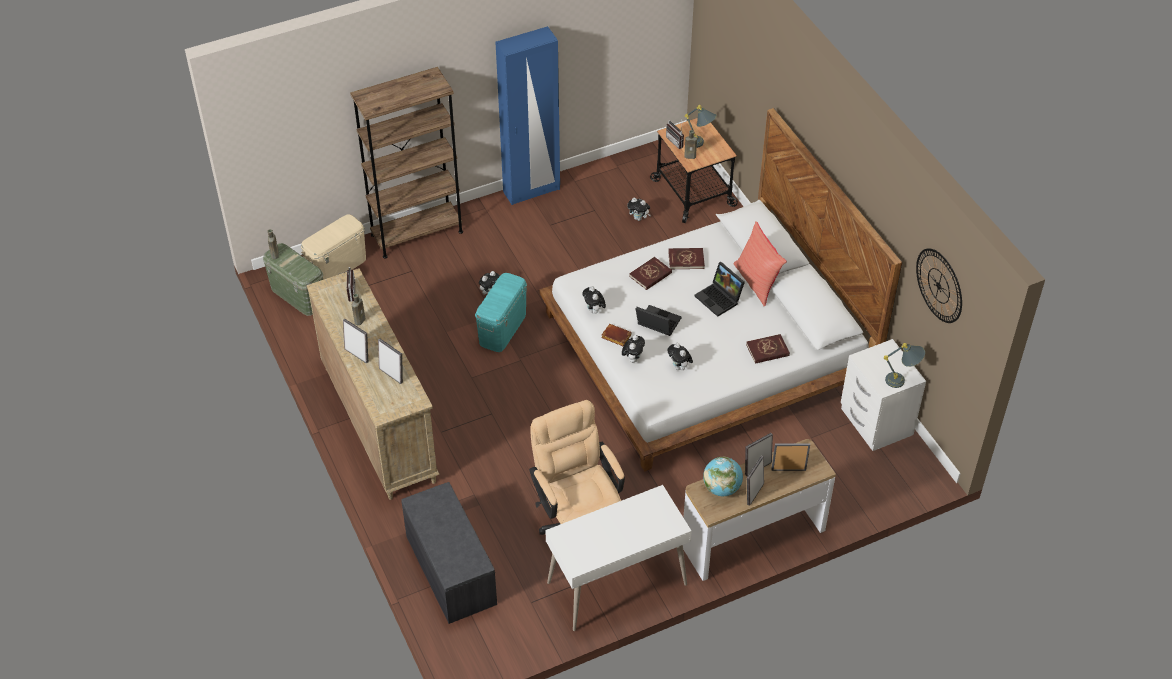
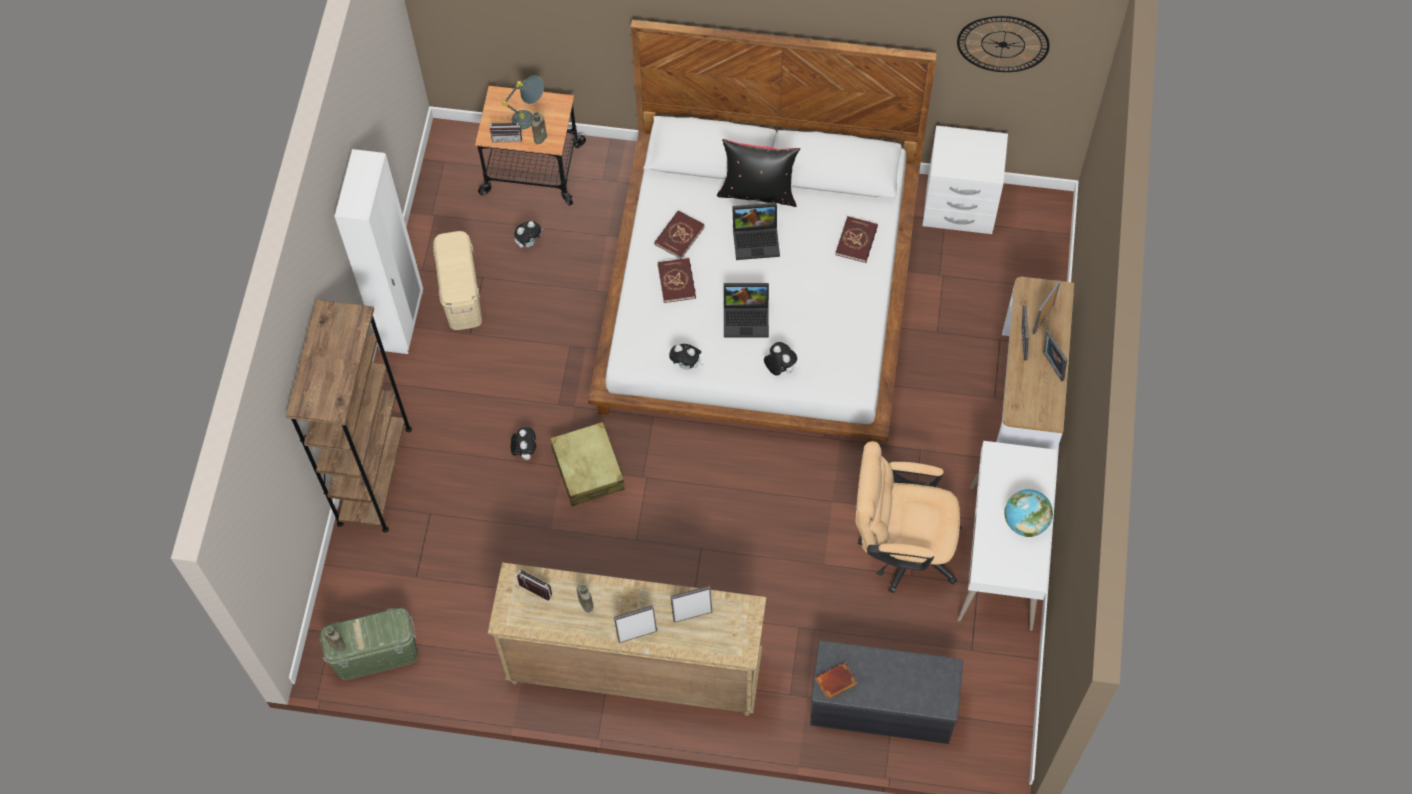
camera: 55 degrees left, 15 degrees up
(337, 266) = (361, 588): beige storage box -> beige storage box (461, 296)
(502, 328) = (588, 469): turquoise storage box -> beige suitcase
(531, 191) = (402, 321): blue wardrobe -> white wardrobe
(615, 337) = (737, 367): brown book -> brown book (835, 683)
(656, 323) = (747, 317): laptop -> laptop turned 150 degrees counterclockwise
(679, 367) = (821, 333): plush toy -> none
(721, 488) = (1027, 391): globe -> globe (1025, 522)
(757, 282) = (758, 191): red pillow -> black pillow
(902, 381) = (994, 153): grey table lamp -> none

